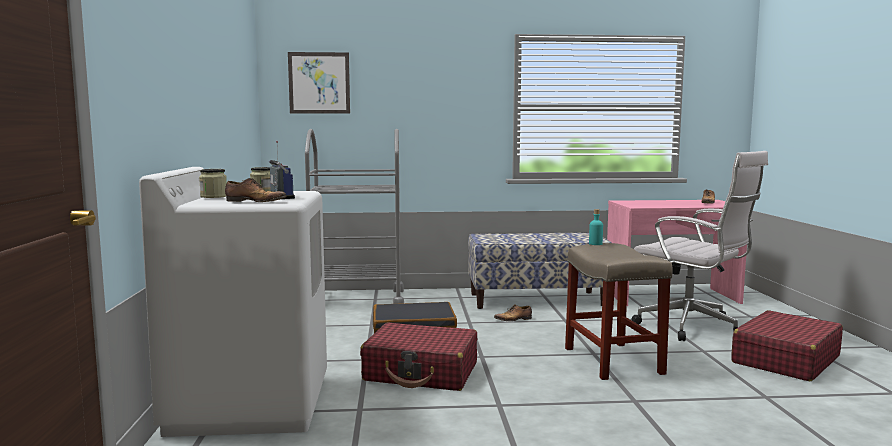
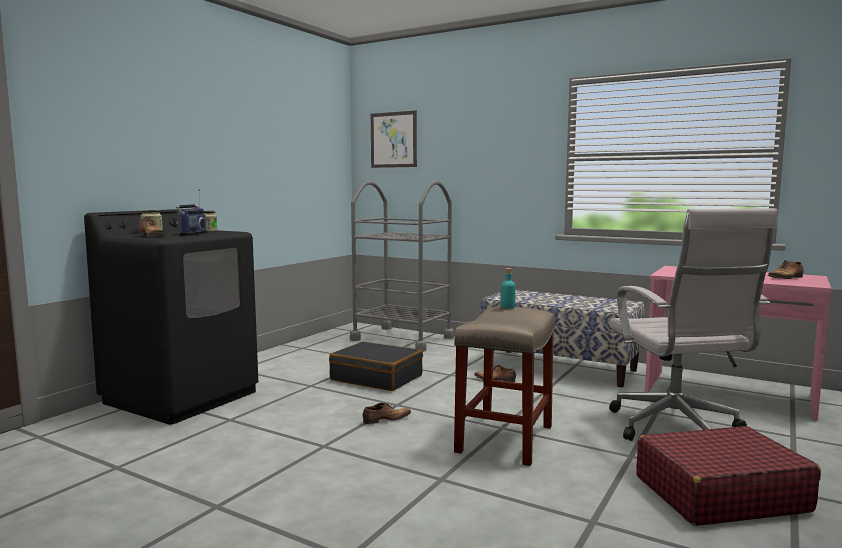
camera: 35 degrees right, 0 degrees up
(250, 403) = (182, 397): white washing machine -> black washing machine
(421, 372) = (325, 405): red suitcase -> none
(500, 370) = (385, 420): none -> shoe

